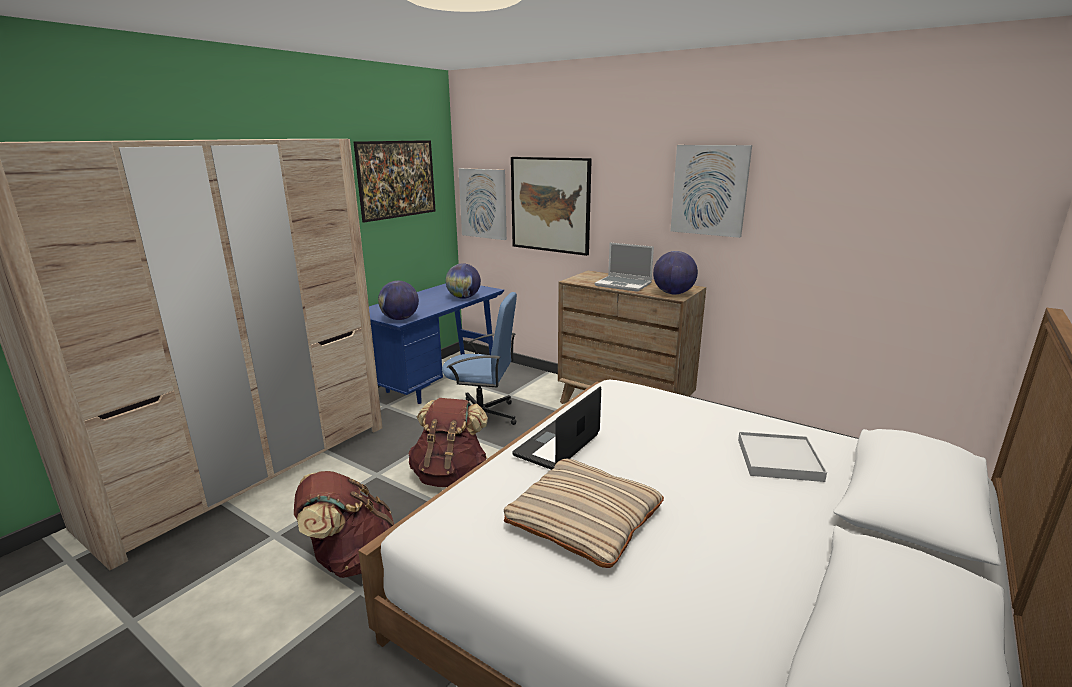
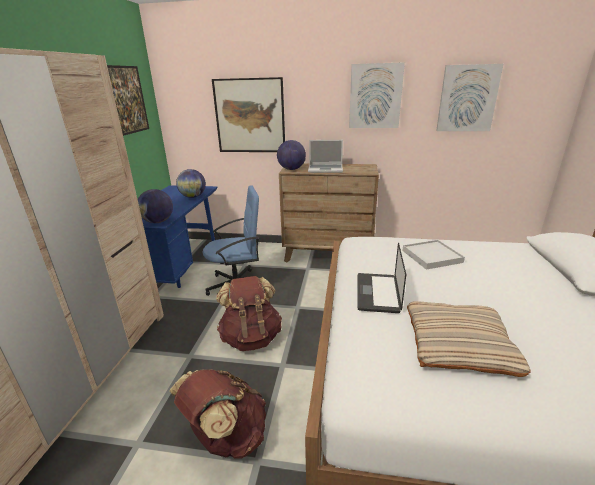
camera: 25 degrees left, 5 degrees up
(483, 203) = (188, 119): picture -> picture (467, 98)
(673, 293) = (364, 170): globe -> globe (291, 169)
(778, 460) = (507, 266): white tray -> white tray (431, 256)

